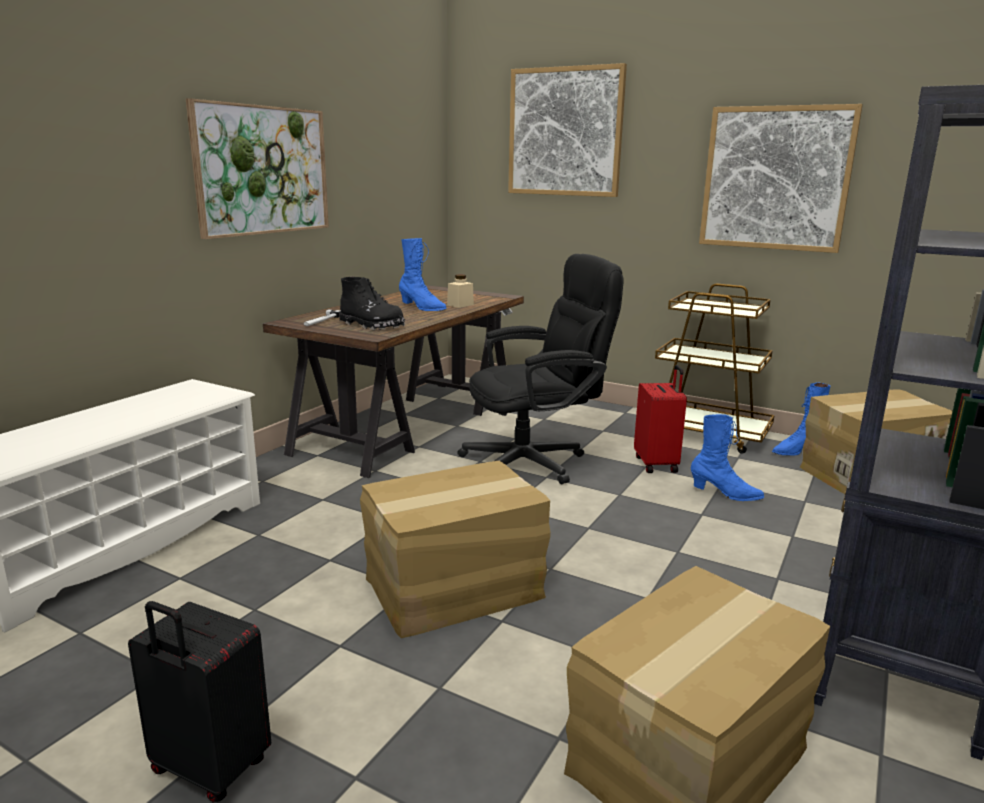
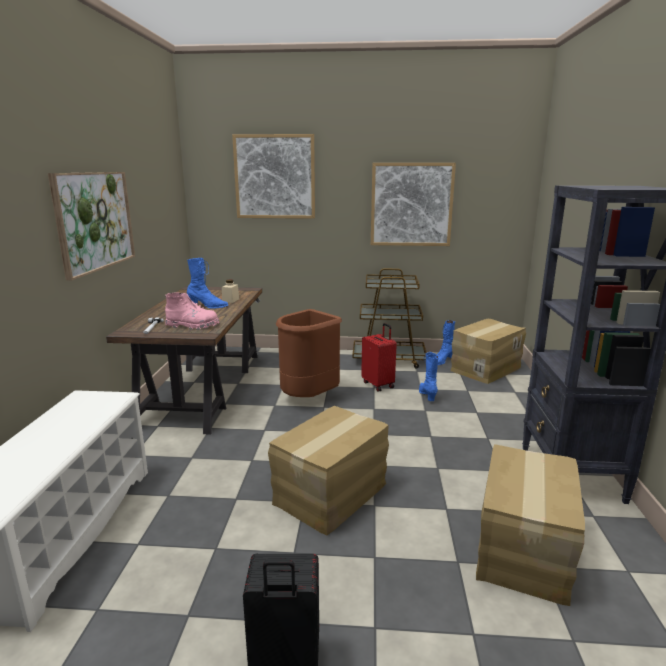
camera: 25 degrees left, 0 degrees up
(371, 325) = (192, 326): black boot -> pink boot
(535, 461) = (309, 398): black office chair -> brown trash can
(725, 494) = (427, 395): blue boot -> blue boot turned 90 degrees counterclockwise

